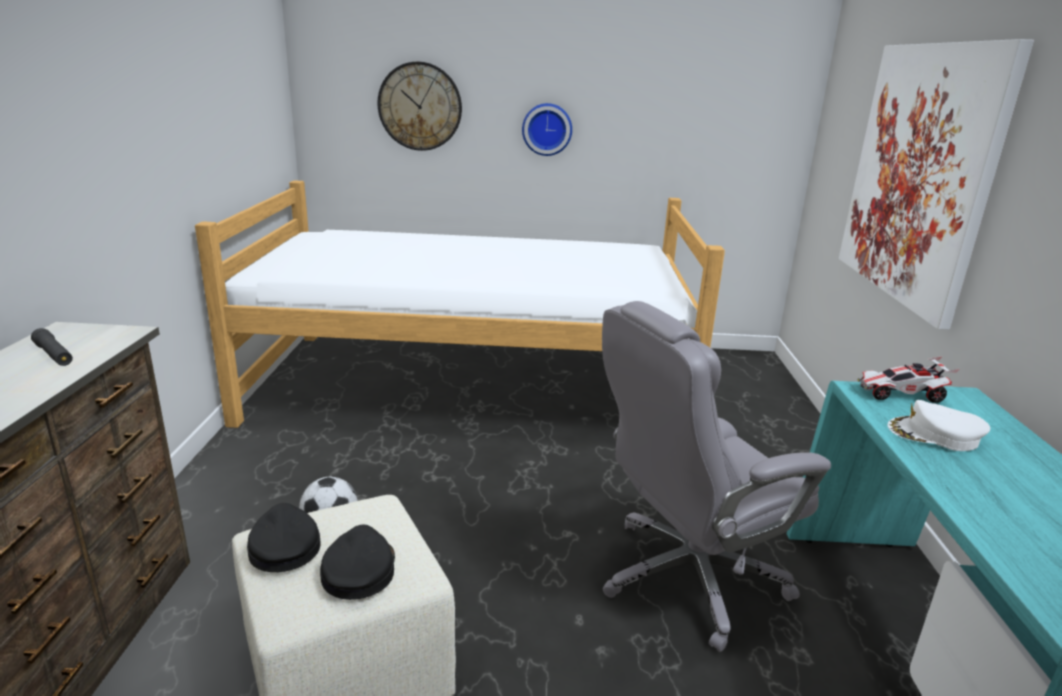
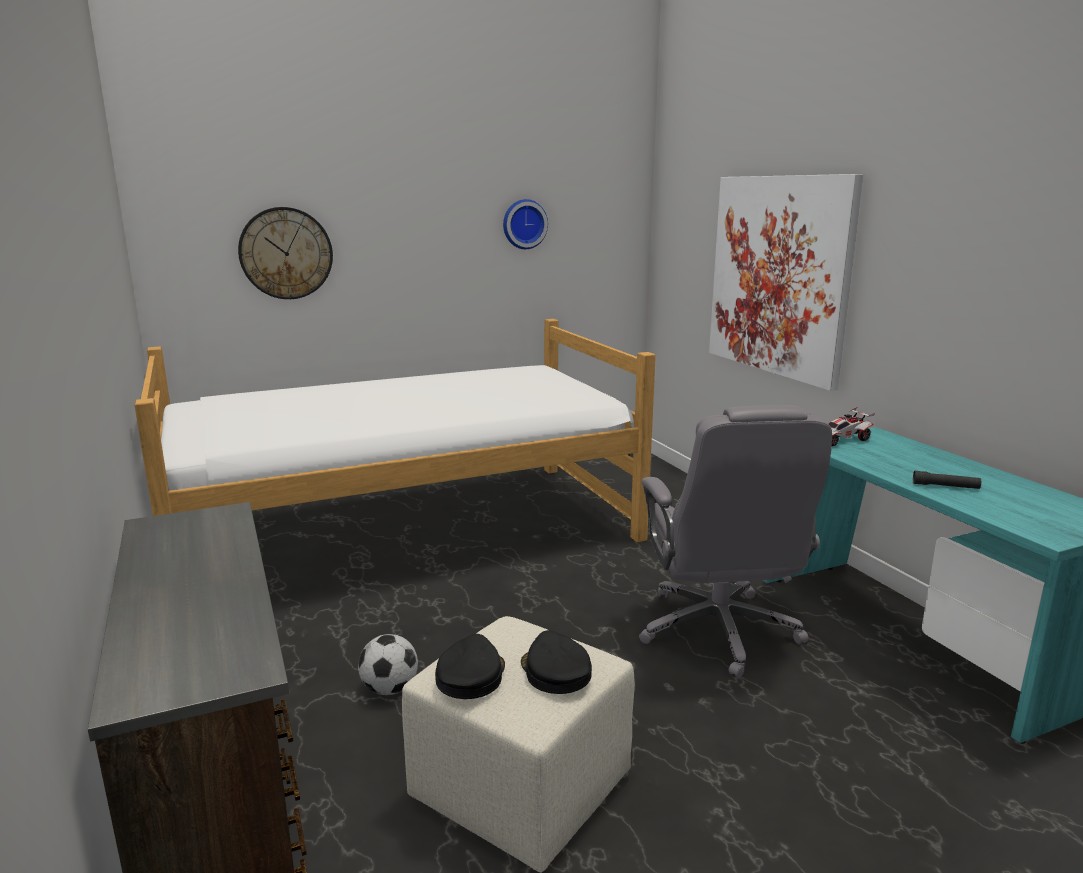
camera: 25 degrees left, 5 degrees down
(54, 355) = (192, 545): black flashlight -> black flashlight (945, 486)
(284, 546) = (470, 676): black cap -> black cap turned 60 degrees clockwise
(547, 129) = (420, 266): wall clock -> wall clock (524, 224)
(687, 577) = (719, 631): grey office chair -> grey office chair turned 45 degrees counterclockwise
(935, 435) = (885, 460): white cap -> none

